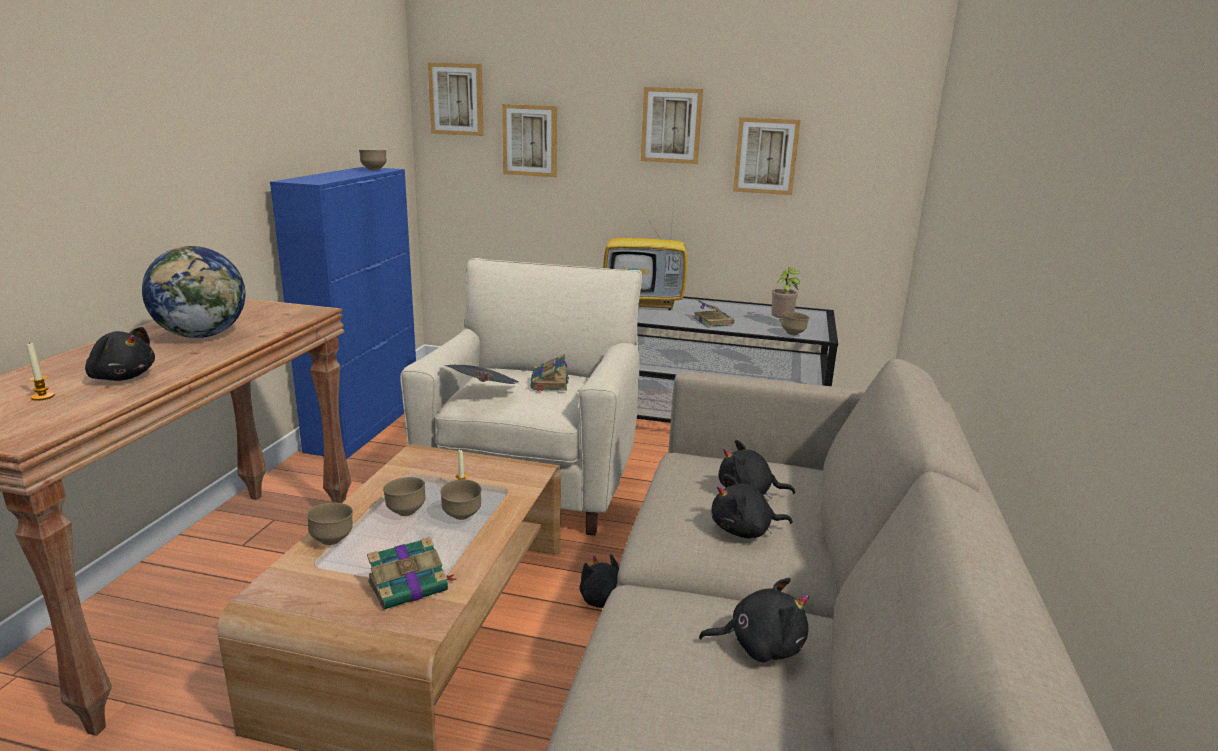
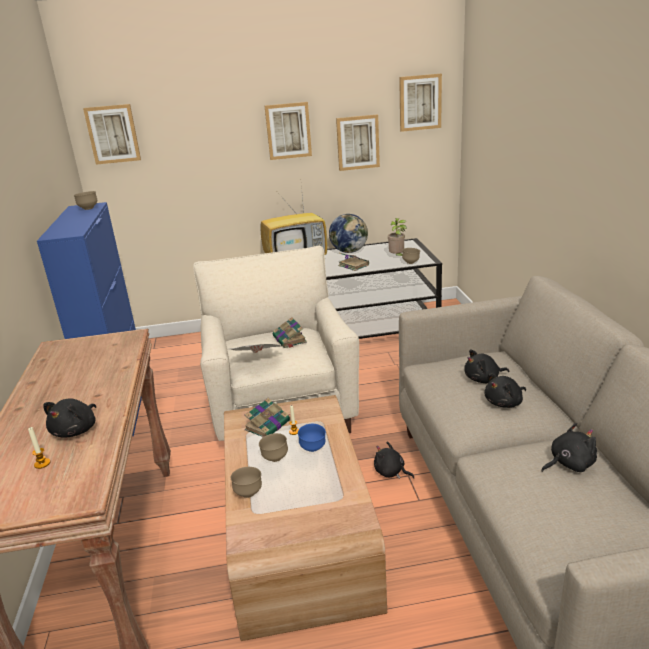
camera: 20 degrees left, 5 degrees up
(122, 377) = (76, 430): black plush toy -> black plush toy turned 105 degrees clockwise
(203, 335) = (81, 380): globe -> globe (349, 251)
(410, 586) = (328, 503): book -> book (268, 425)
(462, 517) = (313, 449): brown bowl -> blue bowl
(530, 140) = (180, 157): picture -> picture (420, 102)

